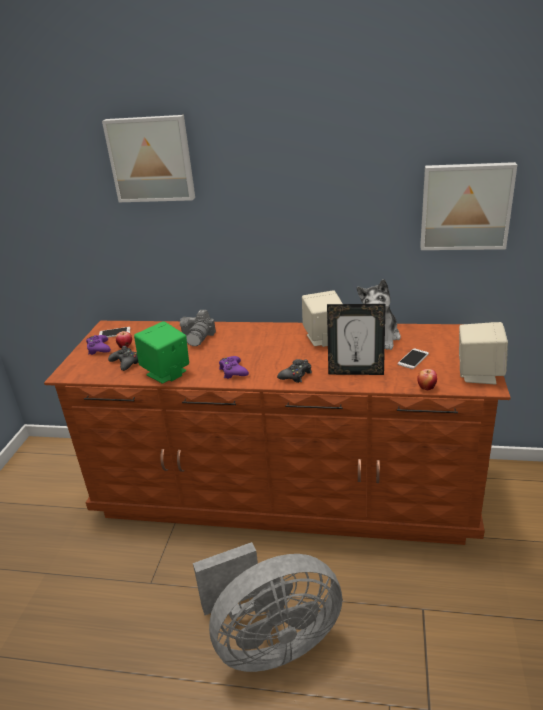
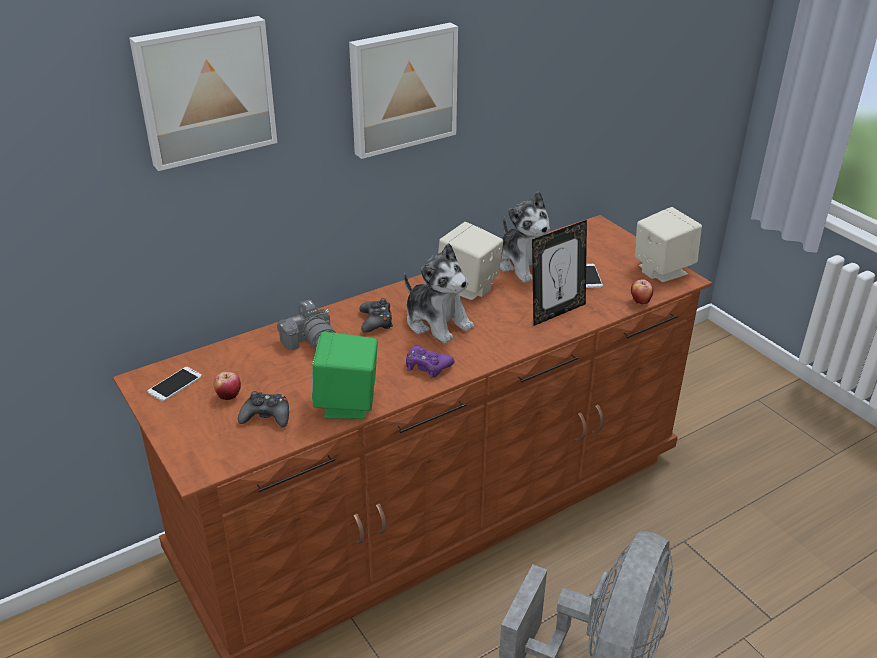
camera: 45 degrees left, 5 degrees up
(99, 349) = (189, 415): purple game controller -> none
(275, 351) = (437, 322): none -> plush toy
(296, 375) = (502, 340): black game controller -> black game controller (376, 321)
(465, 206) = (580, 84): picture -> picture (402, 88)

